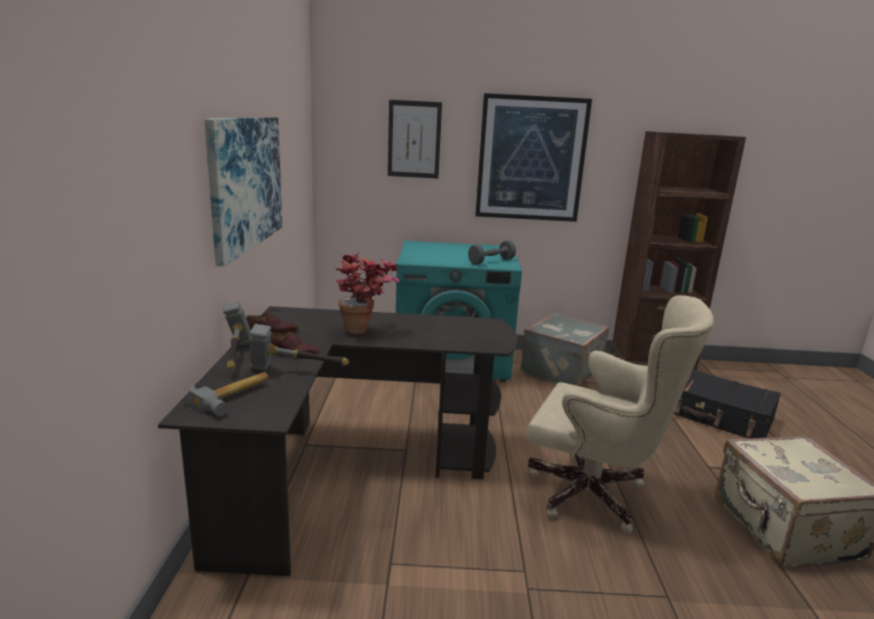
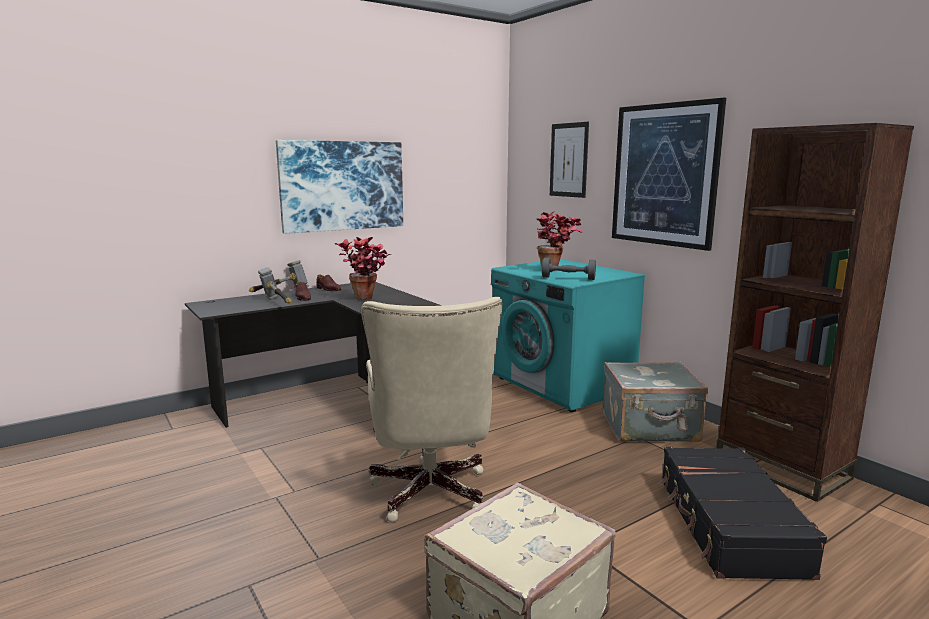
camera: 55 degrees right, 5 degrees down
(235, 396) = (228, 303): hammer -> none
(452, 254) = (555, 270): none -> potted plant

